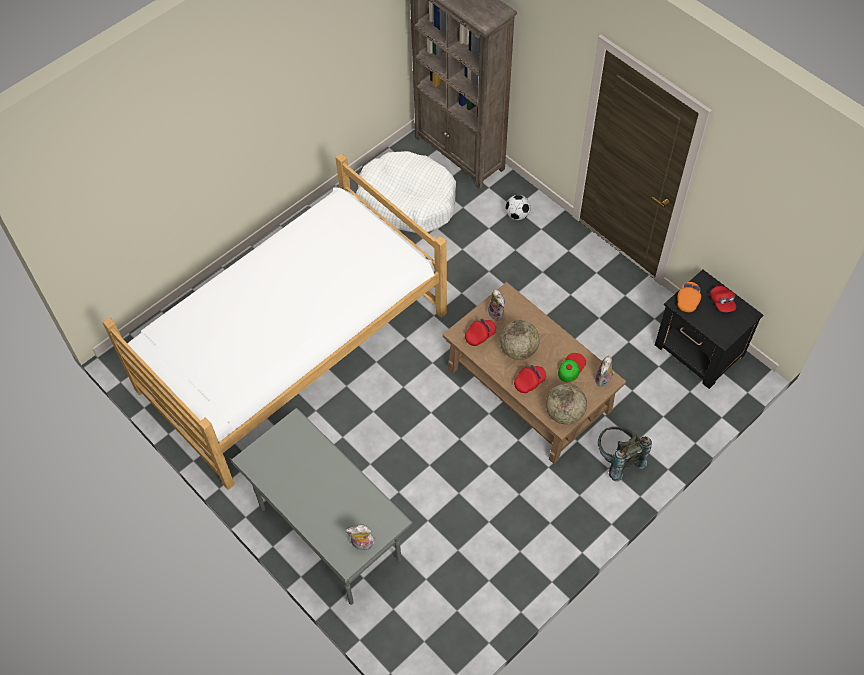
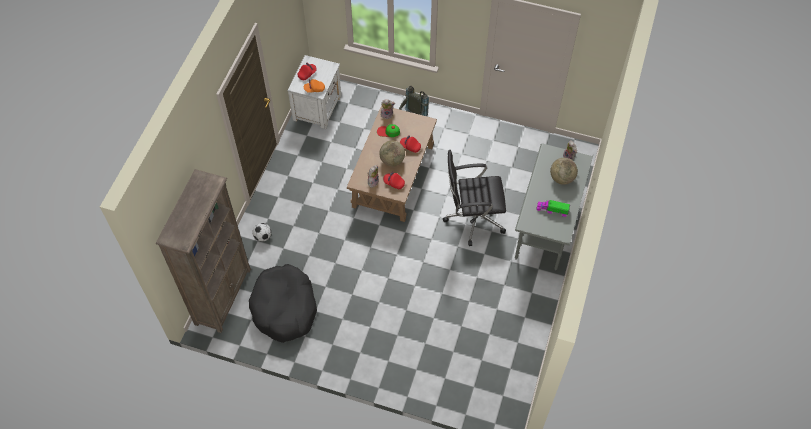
camera: 120 degrees left, 0 degrees up
(292, 350) = (444, 313): bed -> none
(293, 468) = (552, 210): none -> toy truck
(403, 451) = (473, 218): none -> black office chair
(407, 201) = (284, 308): white dog bed -> black dog bed
(564, 413) = (420, 123): globe -> globe (562, 178)
(699, 351) = (318, 107): black nightstand -> white nightstand

